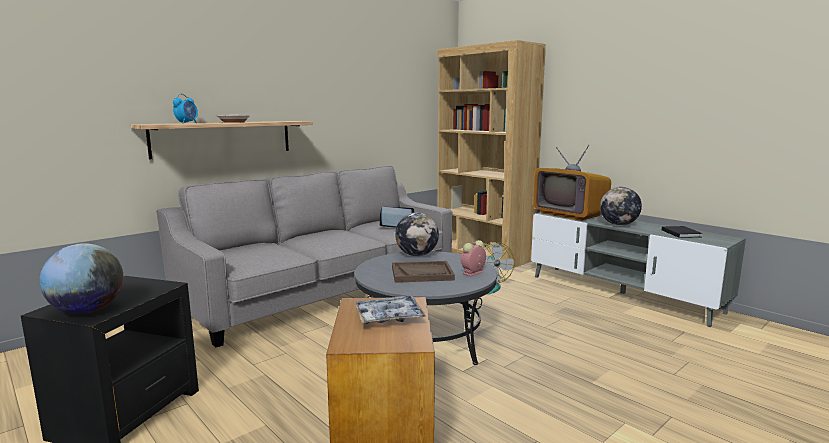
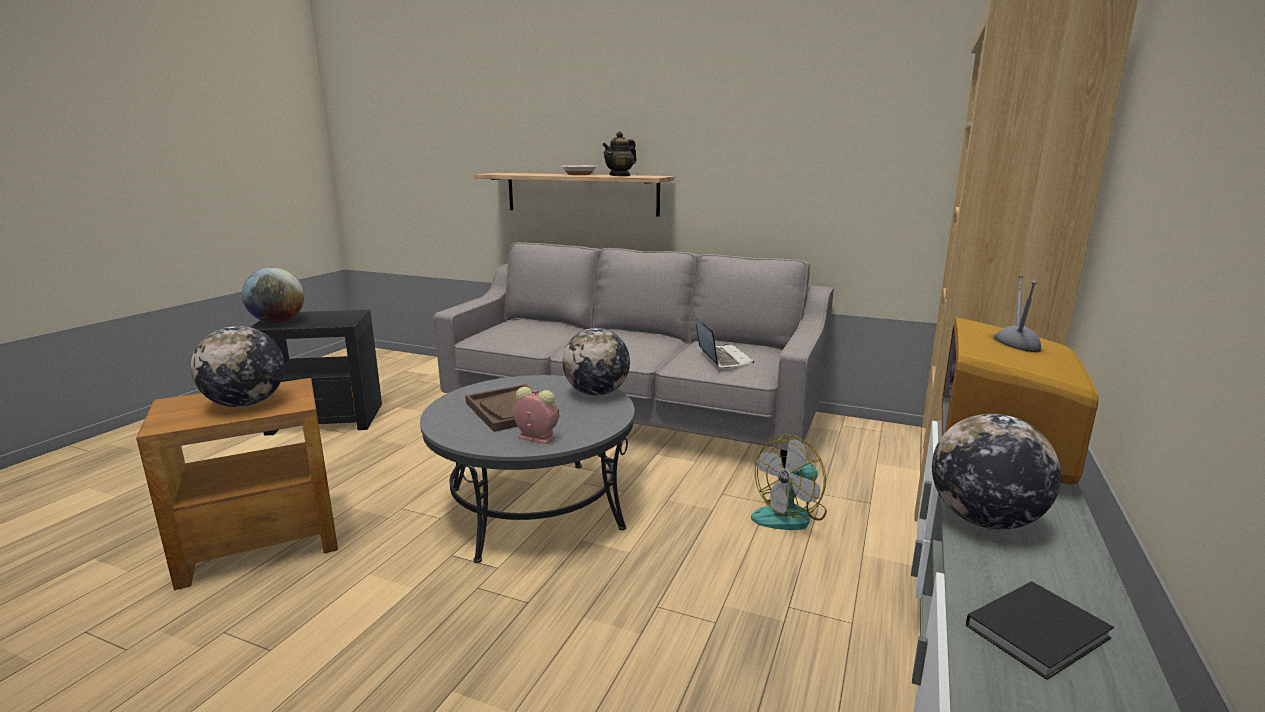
camera: 65 degrees right, 5 degrees up
(187, 123) = (527, 174): alarm clock -> none
(275, 121) = (620, 176): none -> teapot
(389, 317) = (246, 404): tray -> globe

